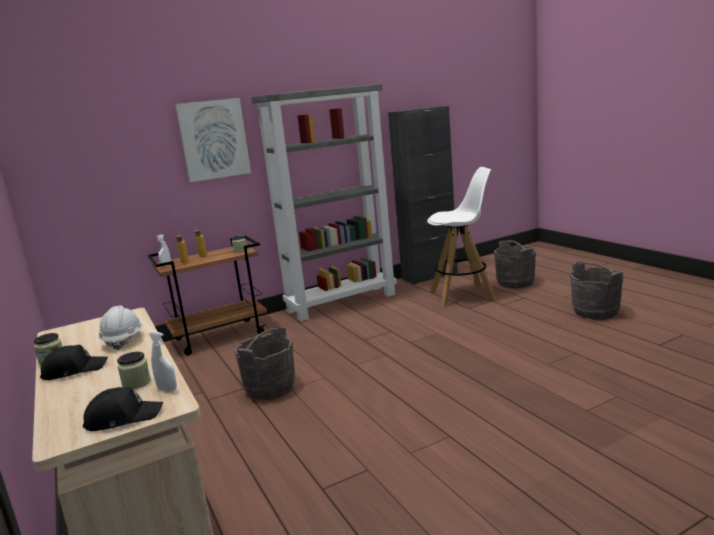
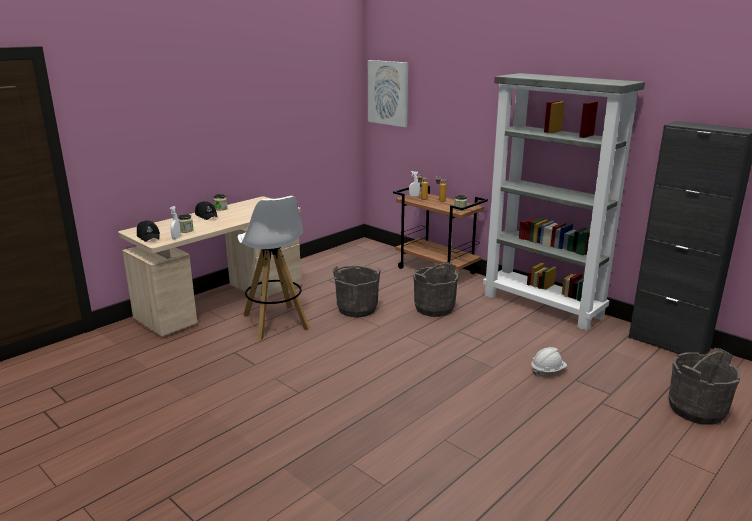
camera: 70 degrees right, 5 degrees up
(123, 340) = (244, 215): white hard hat -> white hard hat (547, 370)
(214, 139) = (484, 106): picture -> picture (388, 93)
(463, 296) = (613, 373): white stool -> white stool (276, 322)
(595, 312) = (625, 480): grey bucket -> grey bucket (434, 308)

